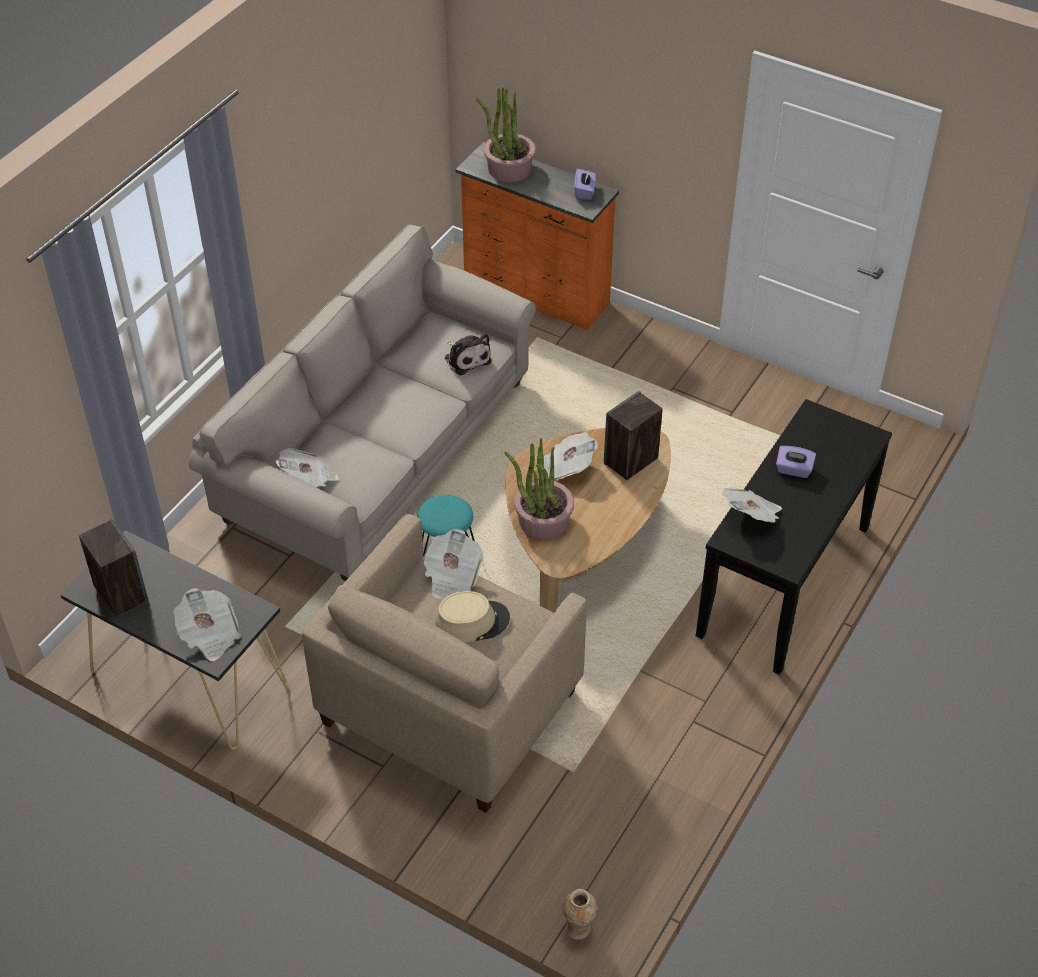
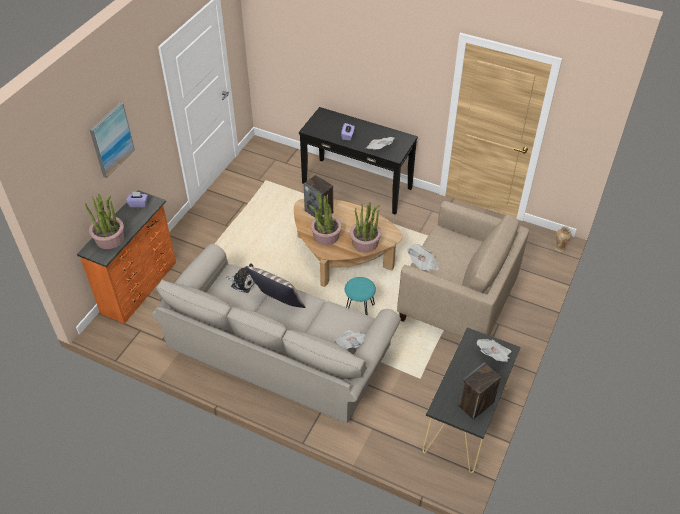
camera: 95 degrees left, 0 degrees up
(416, 399) = (277, 303): none -> pillow
(466, 358) = (243, 282): plush toy -> plush toy turned 60 degrees clockwise
(472, 621) = (450, 254): beige hat -> none
(566, 467) = (326, 236): newspaper -> potted plant
(602, 75) = (111, 139): none -> picture

